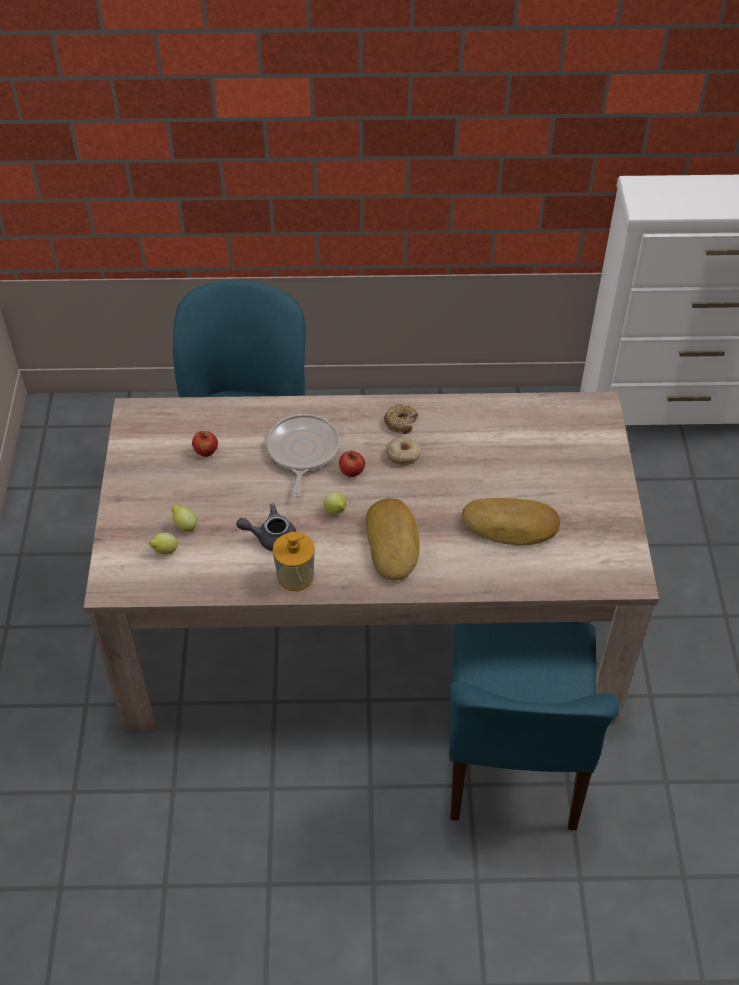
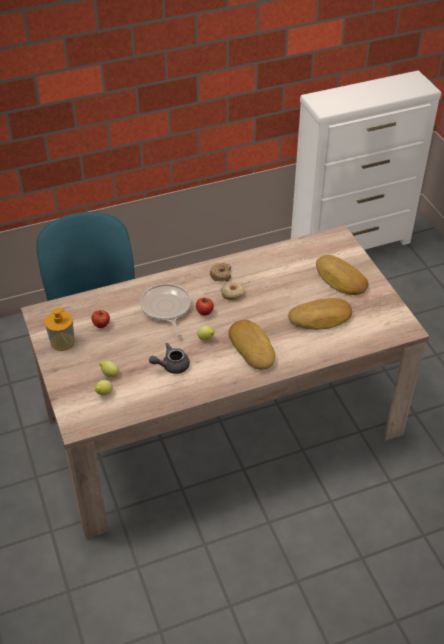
camera: 20 degrees left, 5 degrees down
(295, 576) = (199, 385): soap dispenser -> soap dispenser (62, 342)
(513, 758) = (350, 476): blue chair -> none
(568, 475) = (340, 279): none -> bread

